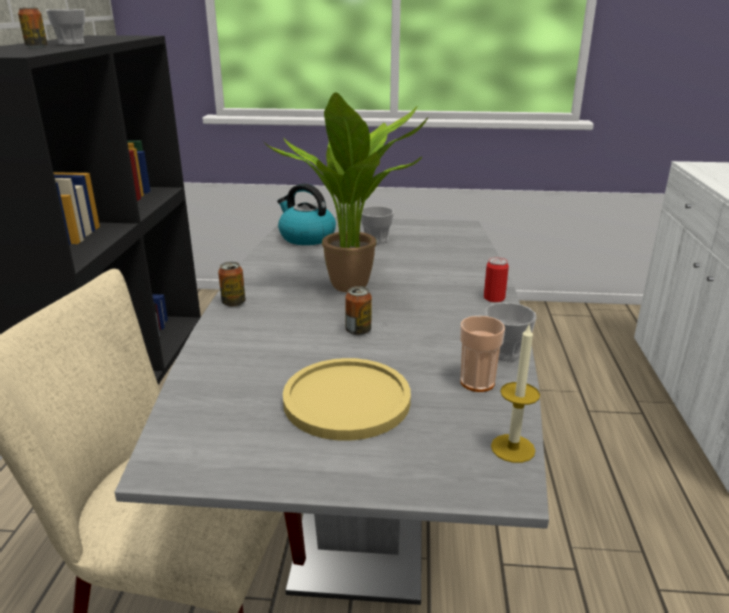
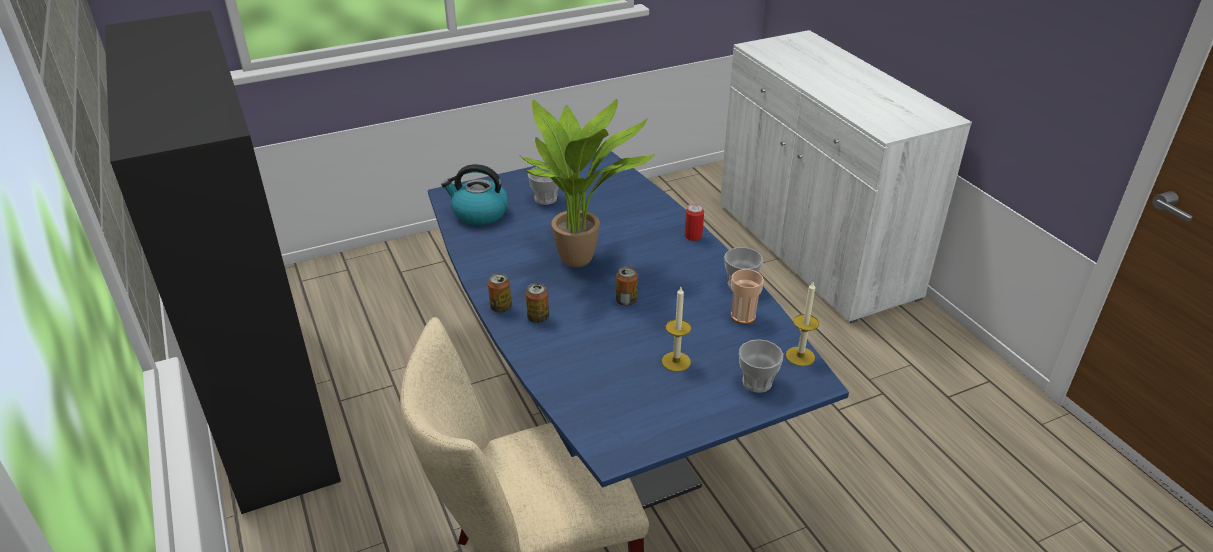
camera: 30 degrees left, 10 degrees up
(36, 47) = (176, 96): can -> can (538, 318)
(71, 44) = (185, 73): cup -> cup (757, 382)
(347, 400) = (676, 361): yellow plate -> candle
(364, 502) = (606, 432): grey dining table -> blue dining table

